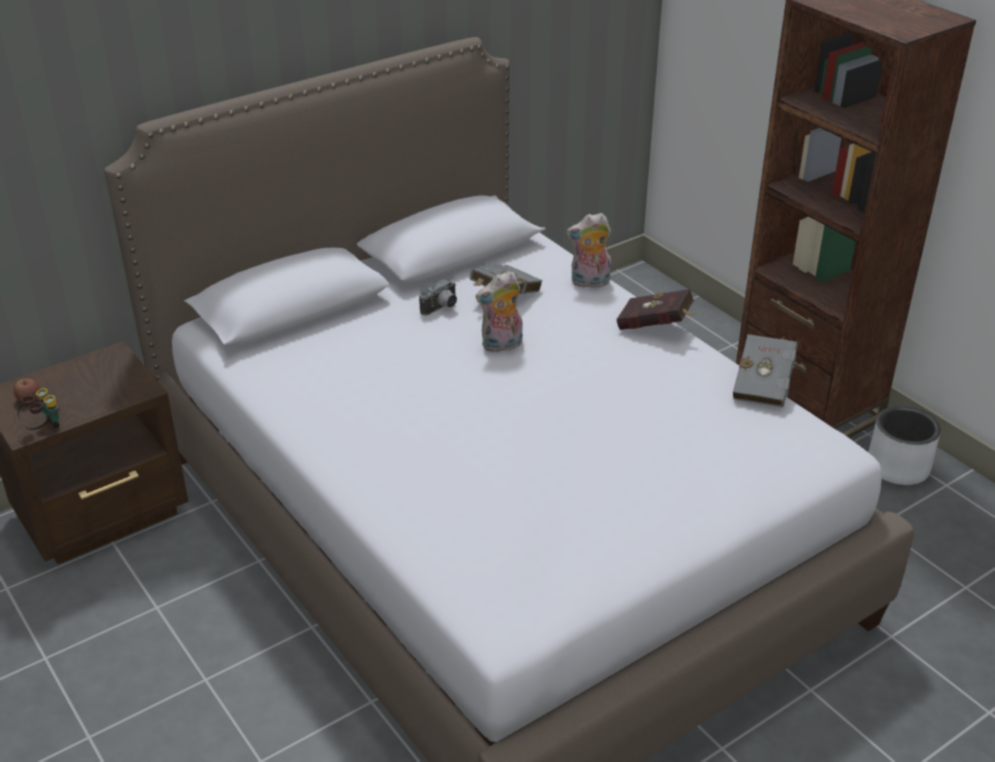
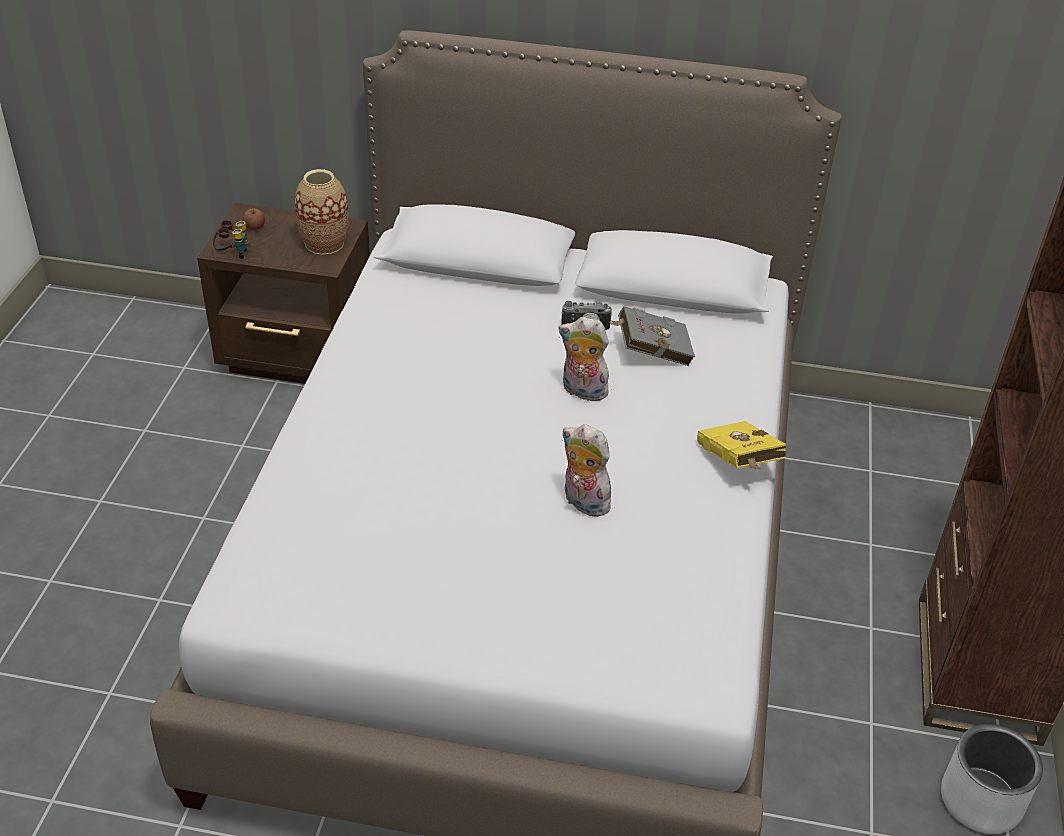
camera: 45 degrees right, 5 degrees up
(115, 376) = (324, 243): none -> vase
(589, 283) = (745, 386): plush toy -> plush toy (583, 502)
(656, 327) = (738, 464): red book -> yellow book
(764, 385) = (748, 582): grey book -> none

